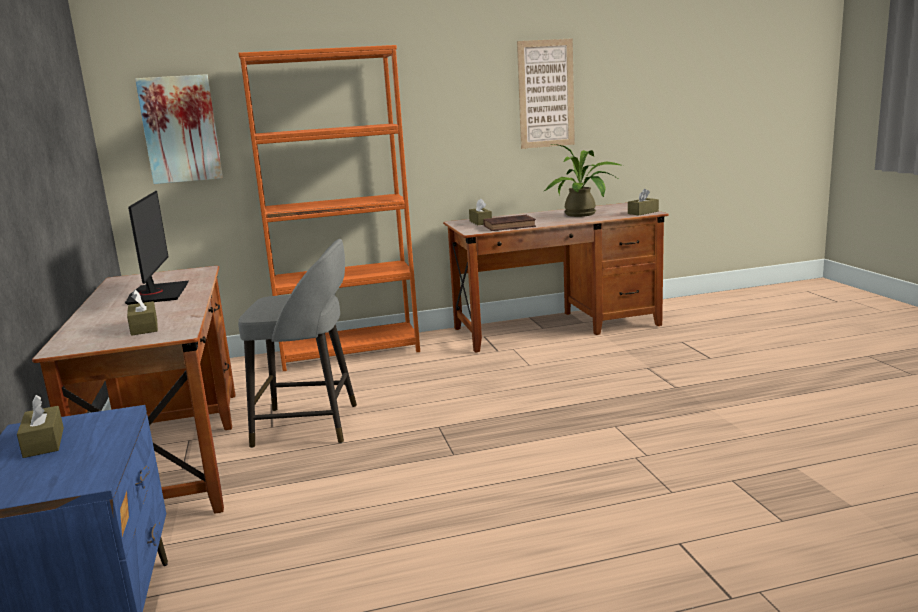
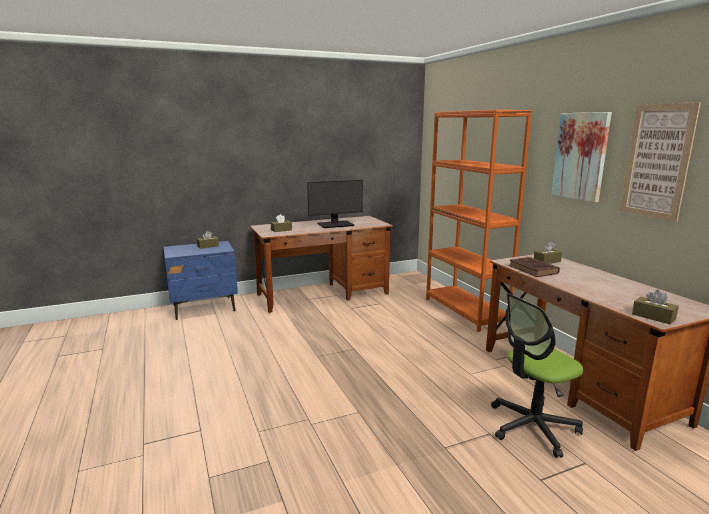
camera: 80 degrees right, 0 degrees up
(180, 129) = (444, 151): picture -> picture (581, 156)
(310, 425) = (354, 316): grey stool -> none
(584, 214) = (616, 292): potted plant -> none
(633, 351) = (532, 427): none -> office chair

